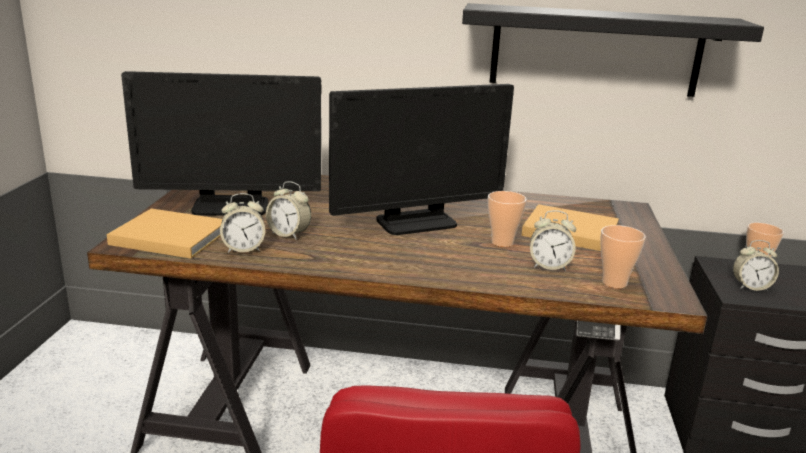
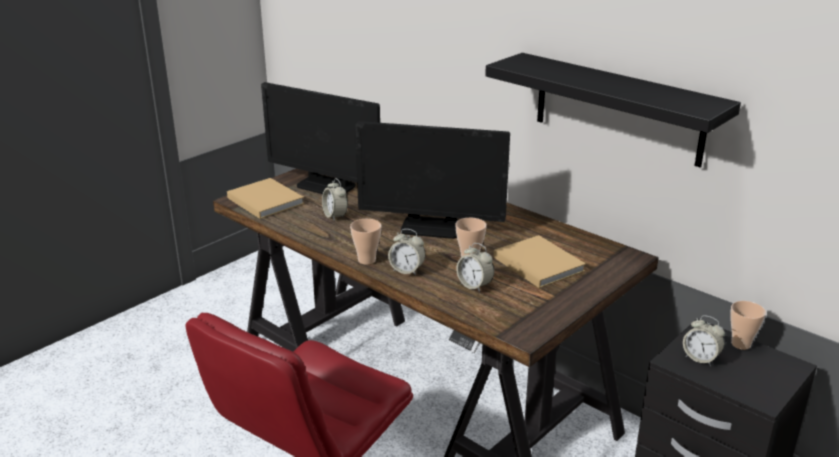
camera: 35 degrees right, 5 degrees up
(243, 249) = (295, 220): alarm clock -> alarm clock (407, 270)
(614, 283) = (502, 311): cup -> cup (366, 260)

